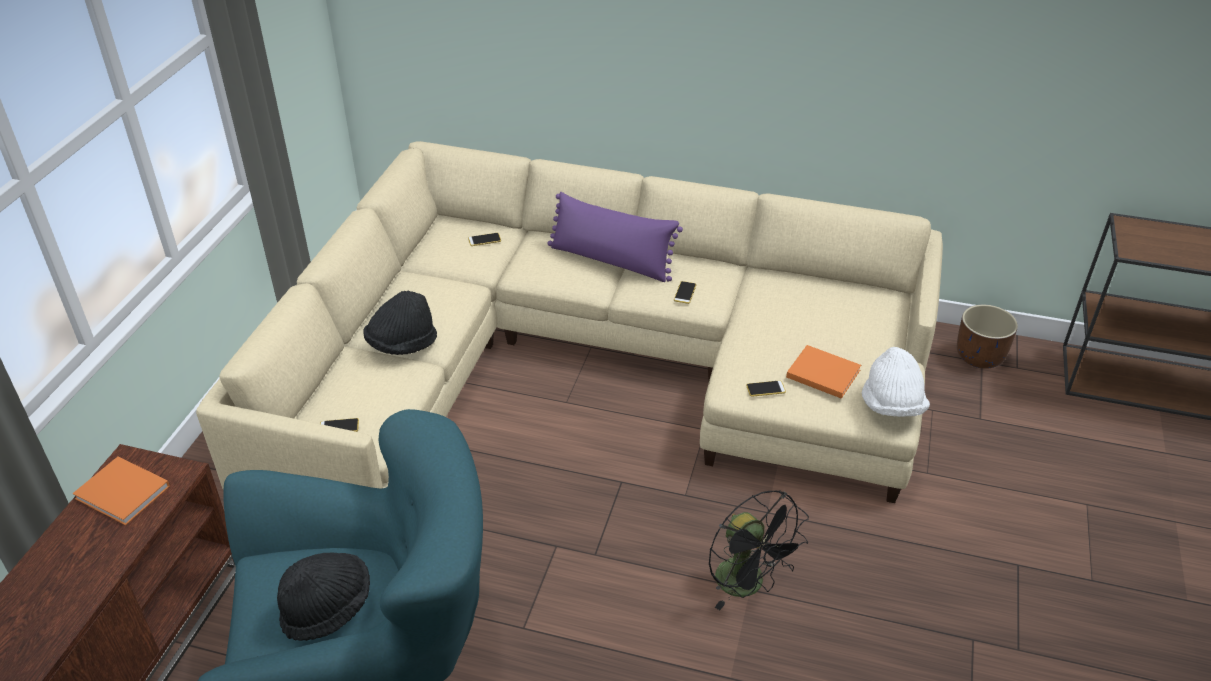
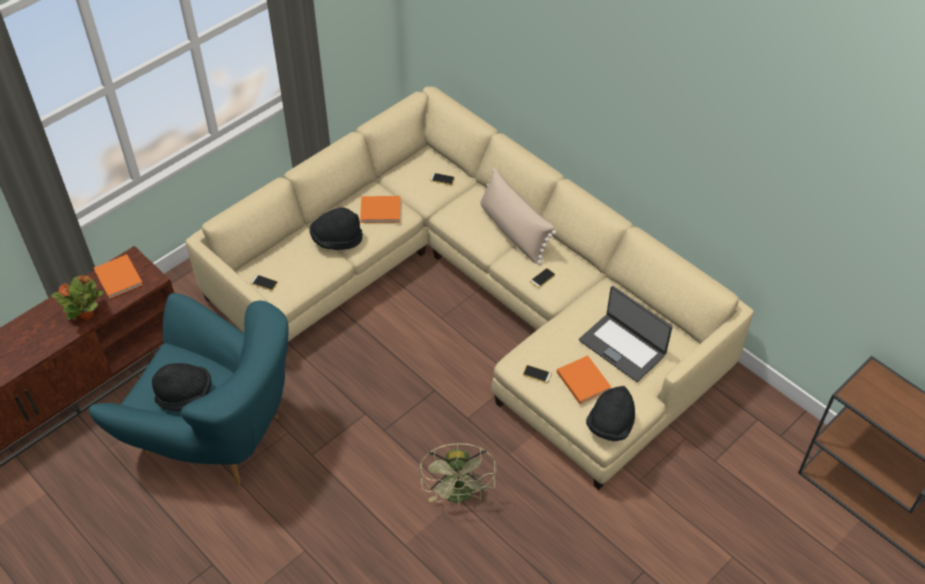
camera: 30 degrees right, 10 degrees up
(100, 561) = (86, 315): none -> potted plant
(436, 294) = (382, 211): none -> orange book
(611, 261) = (513, 231): purple pillow -> beige pillow
(748, 585) = (459, 495): black fan -> green fan
(832, 324) = (622, 347): none -> laptop
(892, 405) = (610, 425): white hat -> black hat
(980, 356) = (760, 414): brown planter -> none

